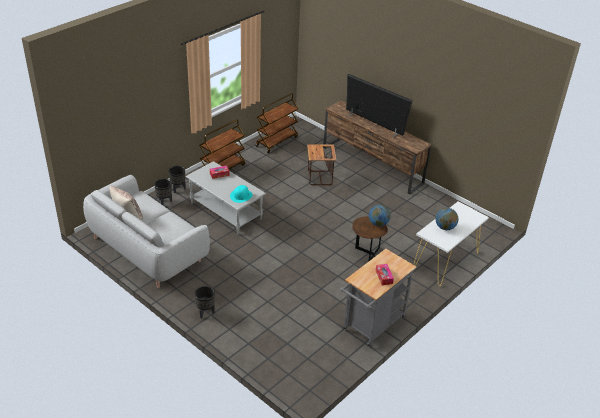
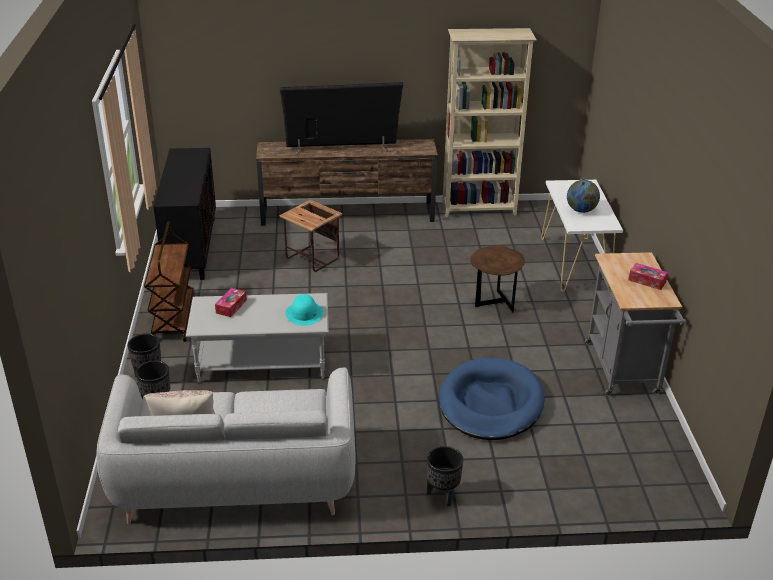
camera: 45 degrees left, 5 degrees down
(276, 141) = (191, 248): brown cart -> black cabinet
(286, 293) = (490, 403): none -> blue dog bed
(378, 224) = (500, 251): globe -> none
(446, 202) = (479, 209): none -> beige bookcase

